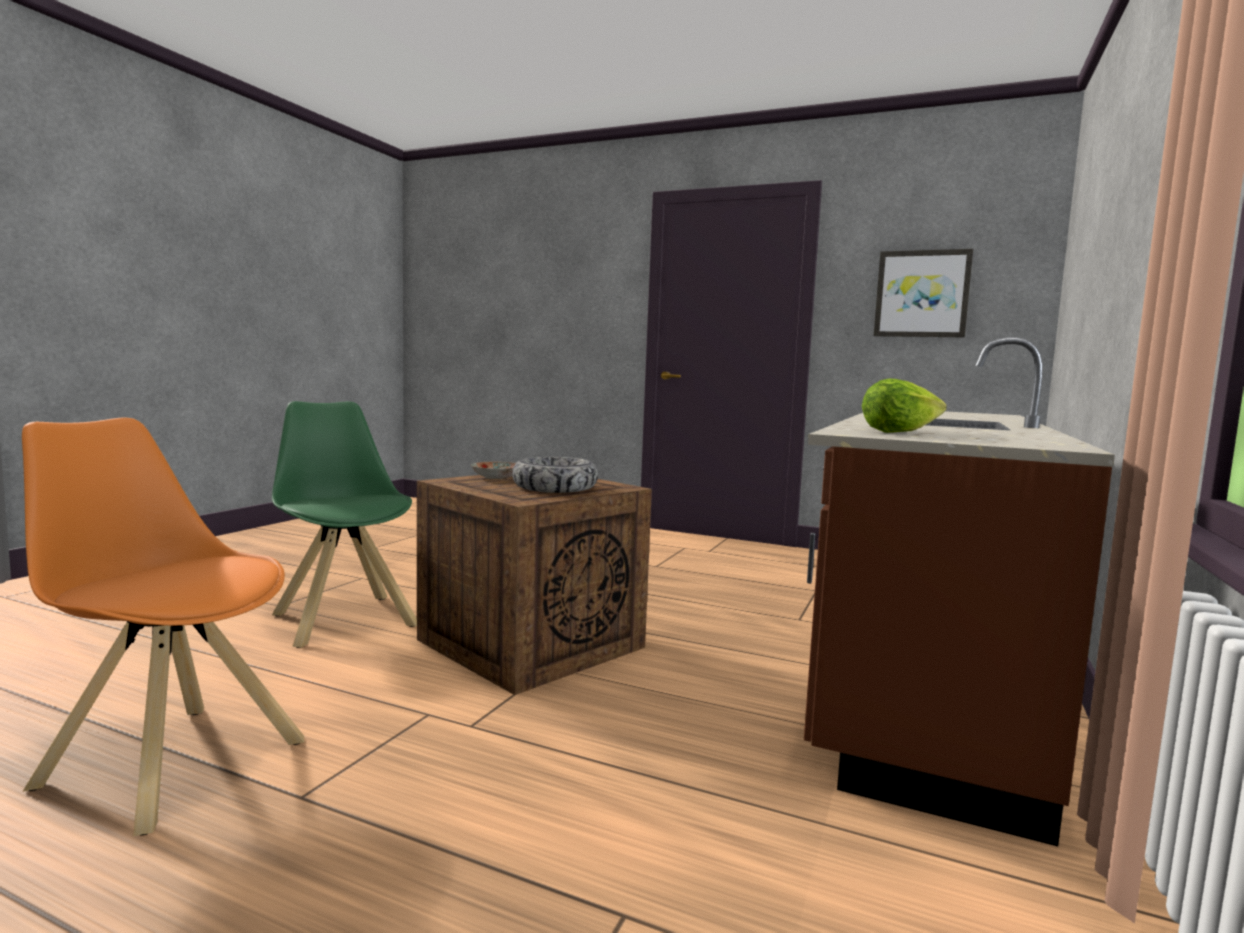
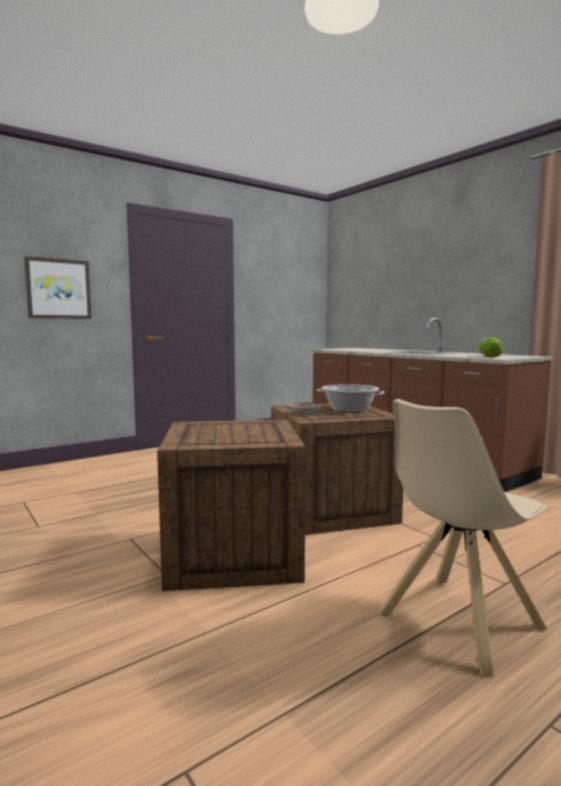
camera: 60 degrees left, 0 degrees up
(169, 761) = (456, 621): orange chair -> beige chair
(344, 618) = (231, 553): green chair -> crate
(555, 488) = (350, 410): bowl -> cooking pot
(922, 294) = (281, 289): picture -> picture (58, 289)

